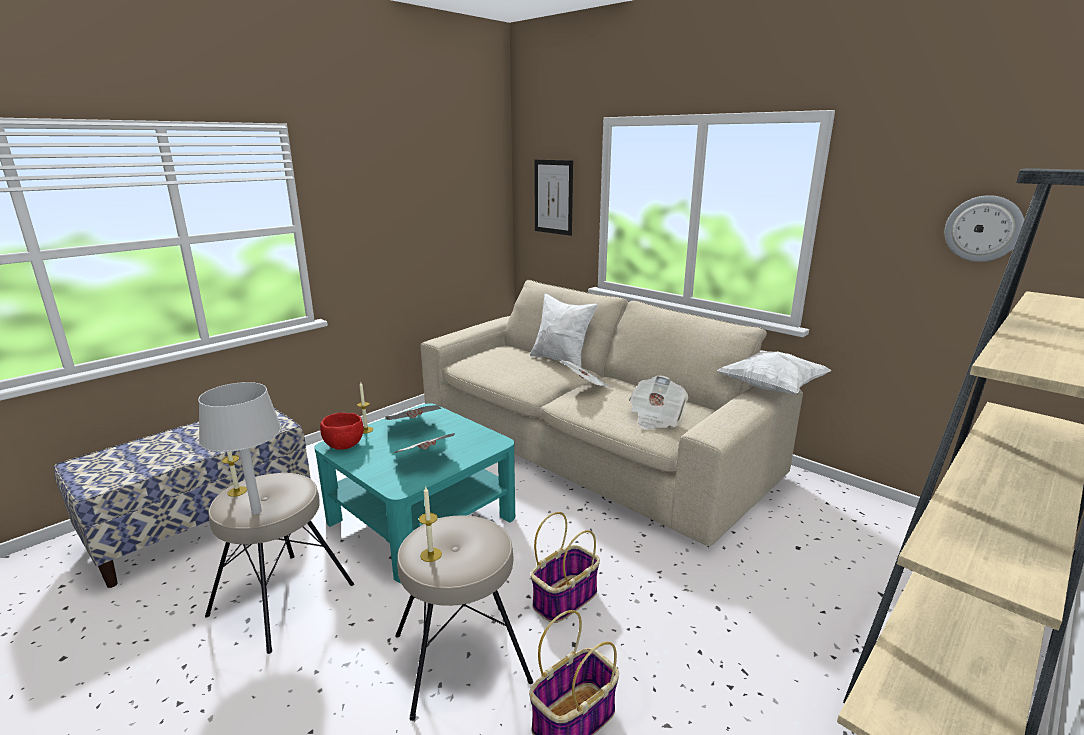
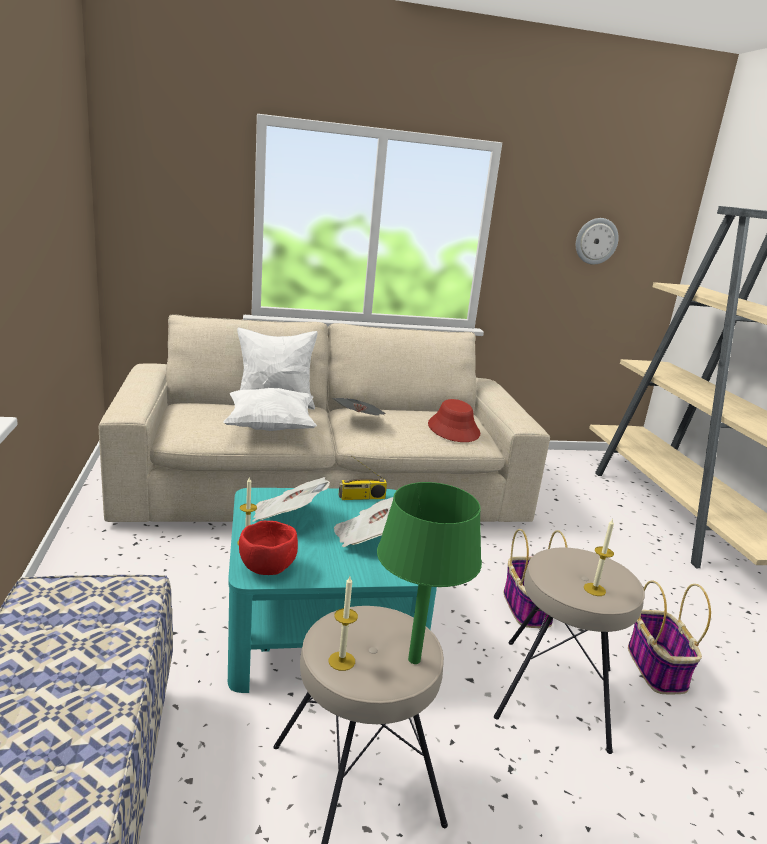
camera: 55 degrees left, 0 degrees up
(257, 512) = (414, 659): grey table lamp -> green table lamp
(479, 435) = (361, 497): none -> radio
(553, 197) = (175, 206): picture -> none
(656, 418) = (454, 429): newspaper -> red hat
(771, 388) = (486, 382): white pillow -> white pillow (270, 427)

